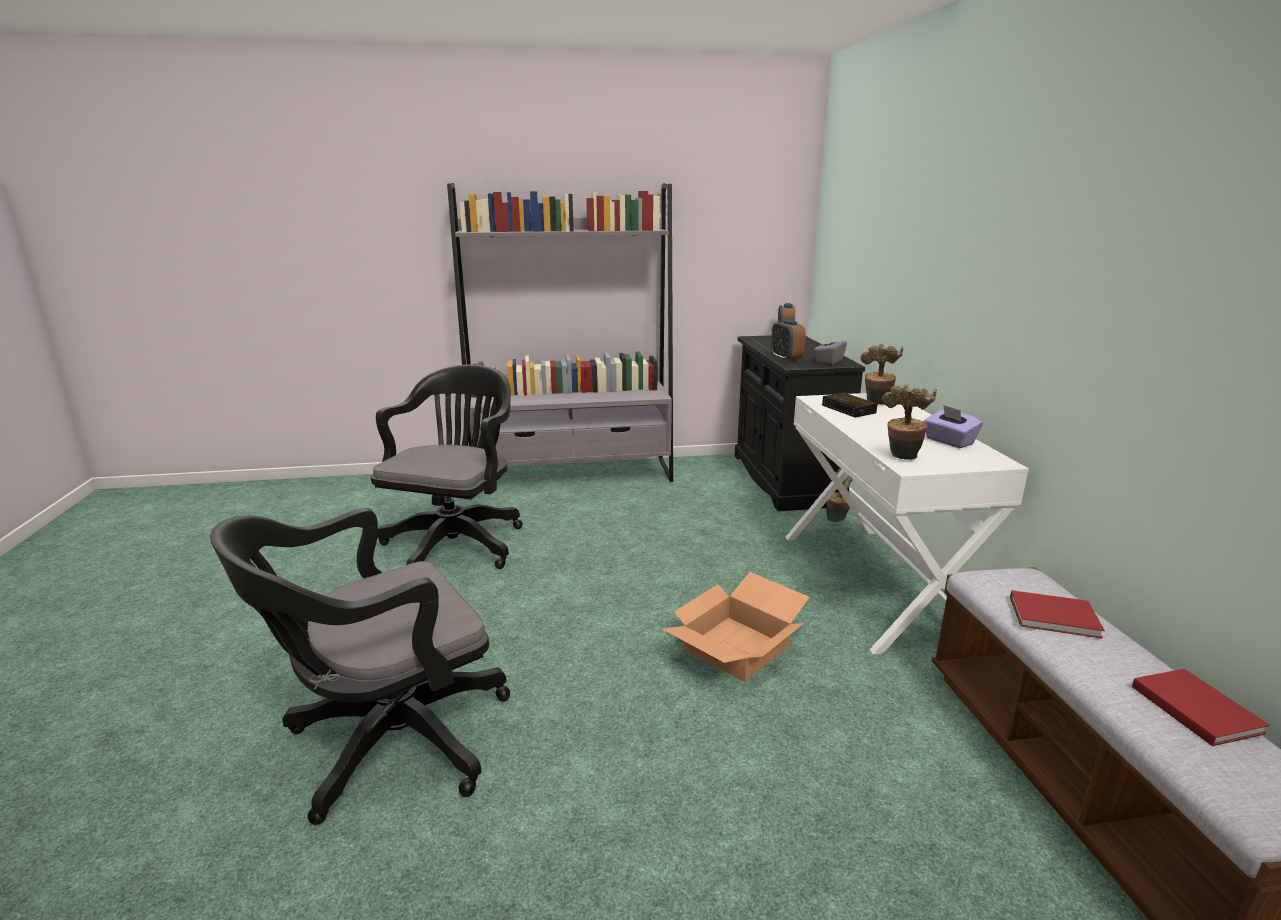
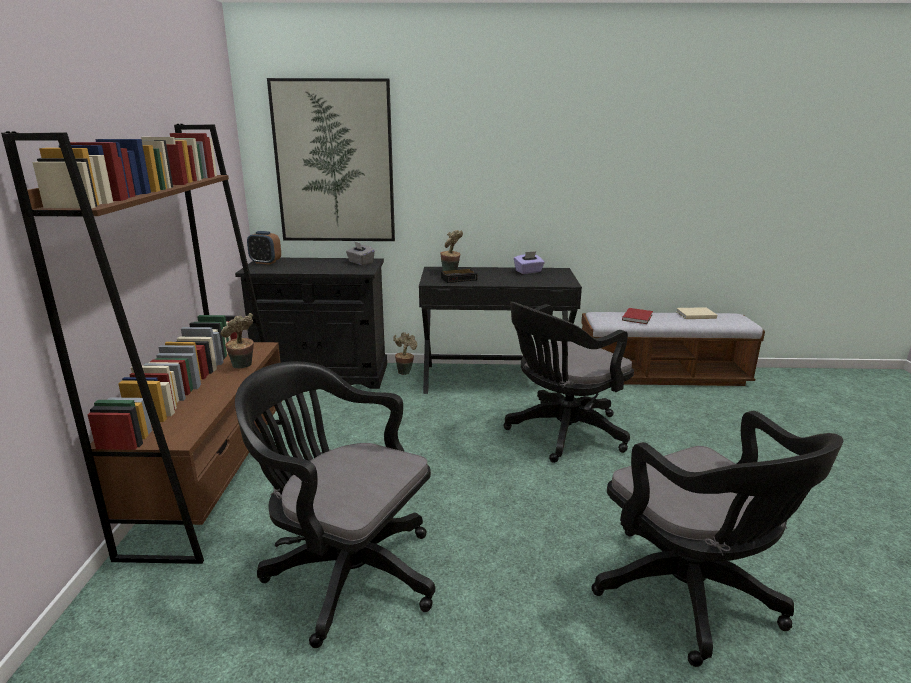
camera: 80 degrees left, 0 degrees up
(573, 475) = (214, 479): grey bookcase -> brown bookcase
(735, 646) = (561, 433): cardboard box -> black office chair
(786, 359) = (341, 270): alarm clock -> none
(859, 235) = (334, 163): none -> picture
(875, 583) = (495, 379): white desk -> black desk
(902, 458) = (554, 282): potted plant -> potted plant (243, 367)
(1194, 707) = (694, 315): red book -> beige book

